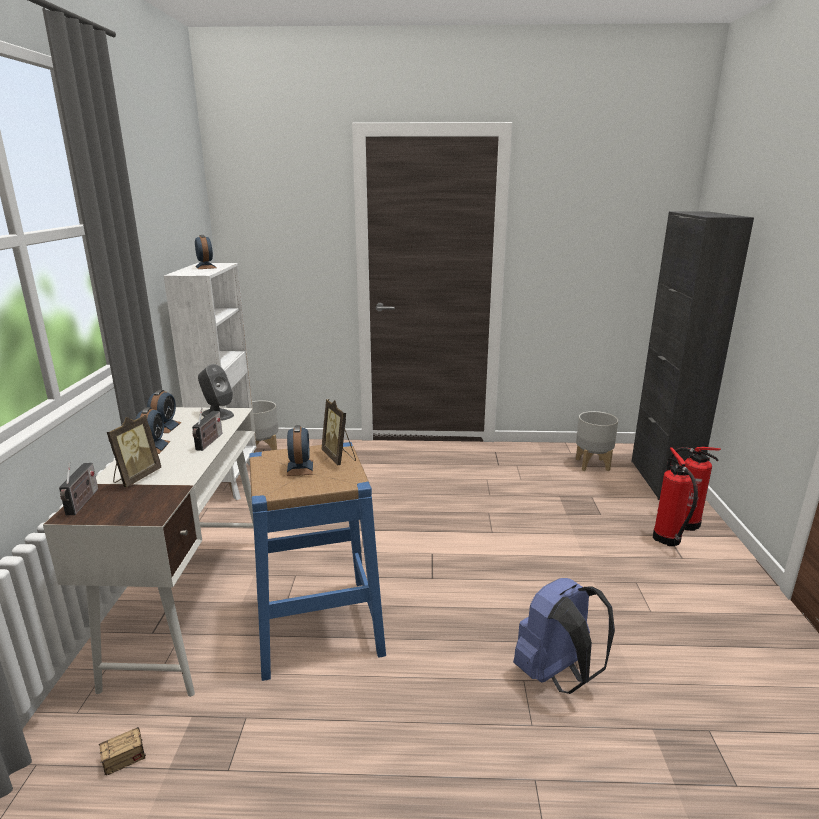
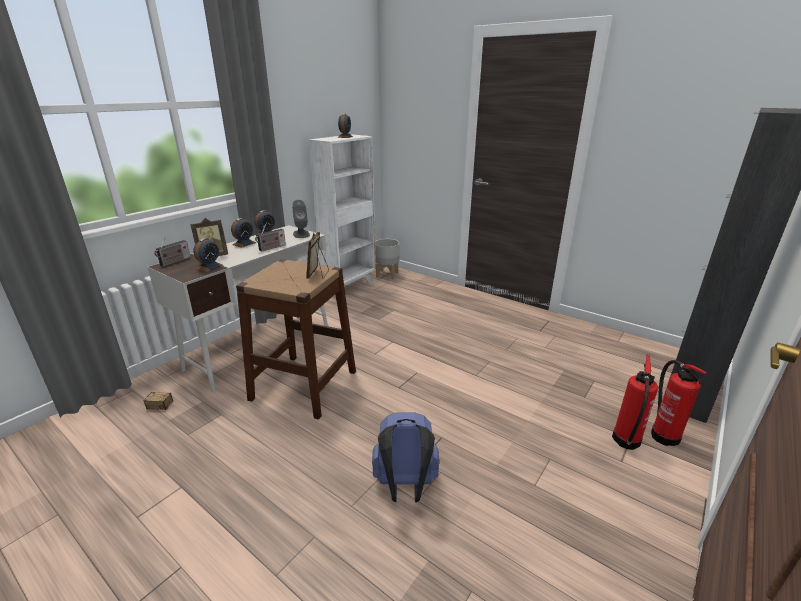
camera: 35 degrees right, 5 degrees up
(300, 468) = (290, 274): alarm clock -> alarm clock (209, 267)
(318, 625) = (304, 385): blue stool -> brown stool
(593, 464) = (628, 357): grey planter -> none

